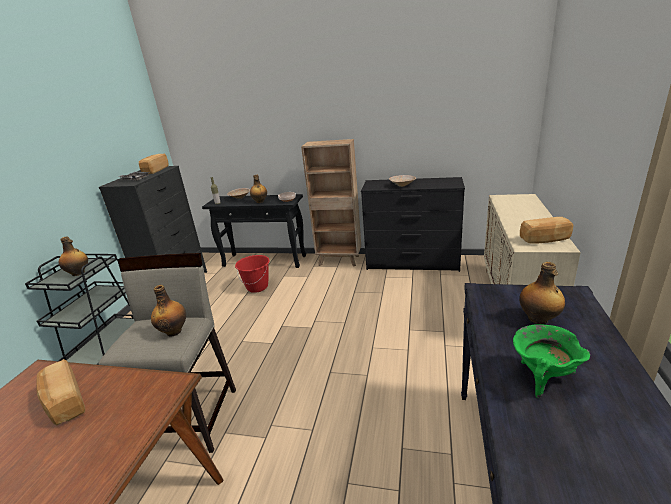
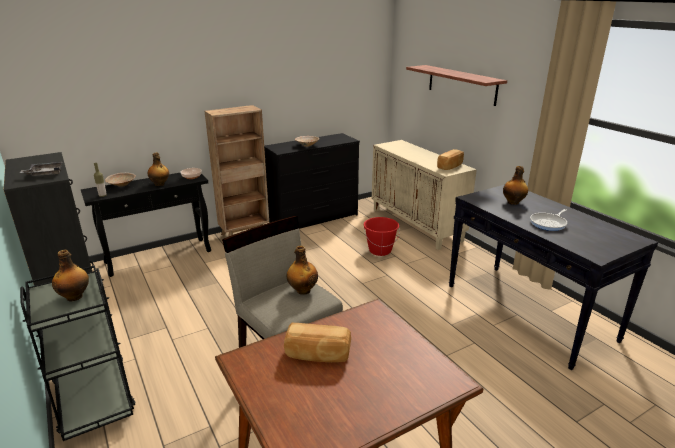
camera: 45 degrees left, 0 degrees up
(155, 170) = (40, 161): bread -> none
(257, 287) = (190, 280): red bucket -> red bucket (380, 250)
(542, 379) = (549, 223): green cooking pot -> frying pan
(589, 122) = (461, 84): none -> shelf

